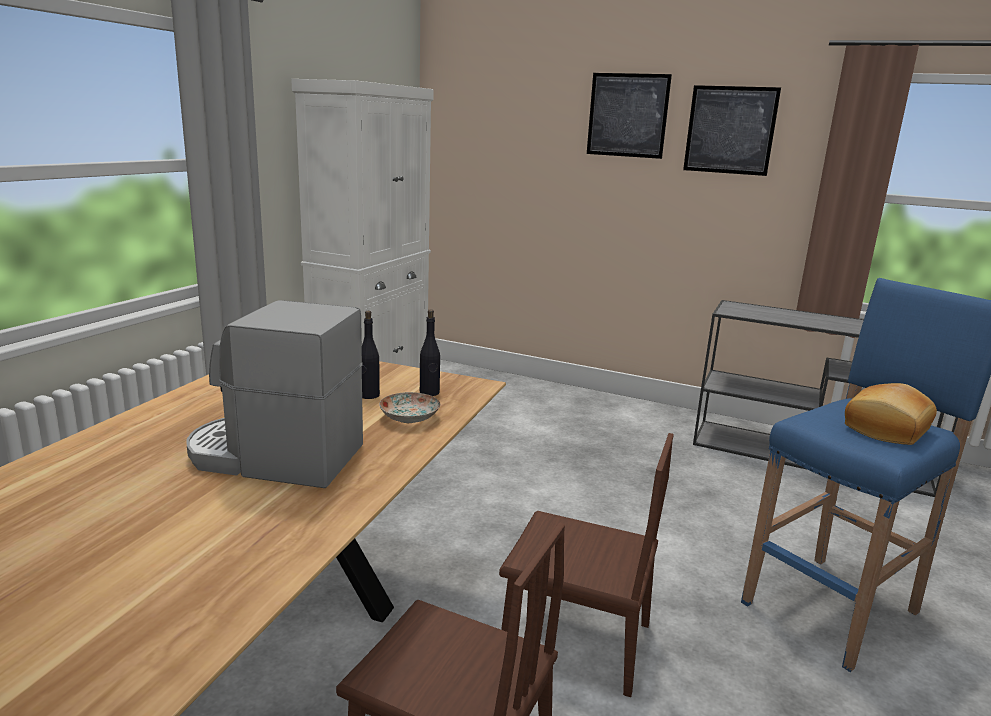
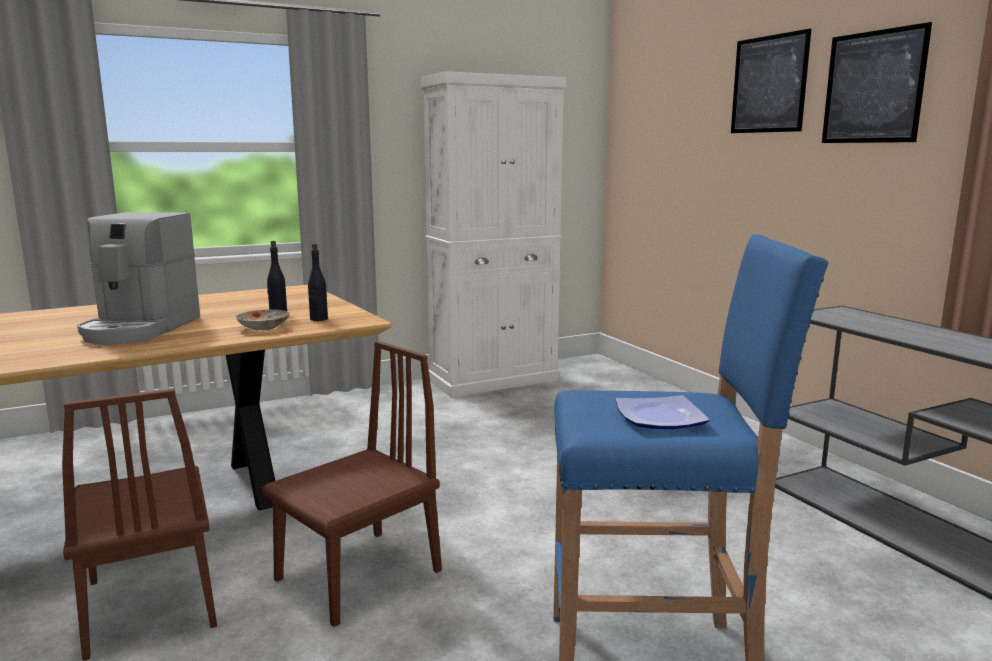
camera: 40 degrees right, 5 degrees down
(274, 457) = (140, 329): coffee machine -> coffee machine turned 135 degrees counterclockwise
(576, 640) = (358, 575): brown chair -> brown chair turned 105 degrees counterclockwise
(888, 429) = (659, 418): bread -> plate

